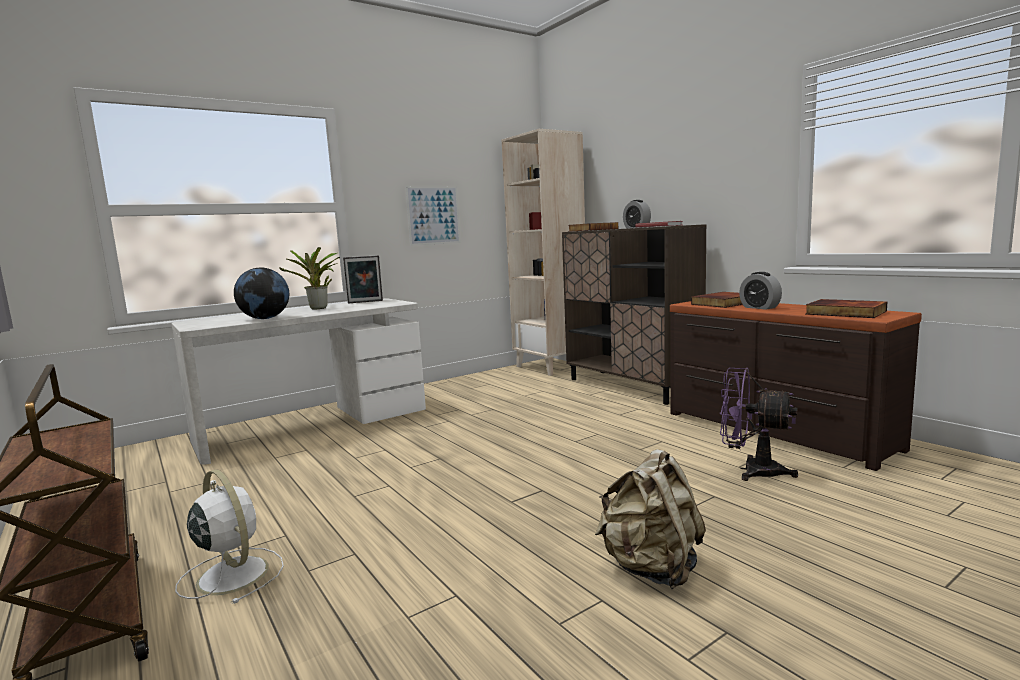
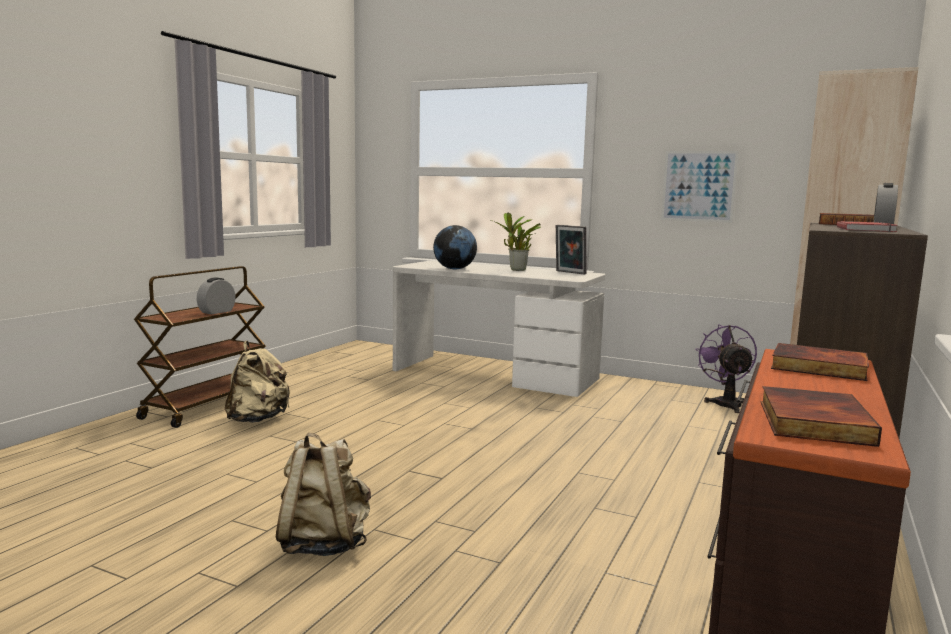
camera: 60 degrees right, 0 degrees up
(232, 574) = (257, 419): white fan -> beige backpack
(751, 470) = (601, 582): purple fan -> purple fan (725, 403)
(759, 307) = (798, 382): alarm clock -> alarm clock (217, 312)

